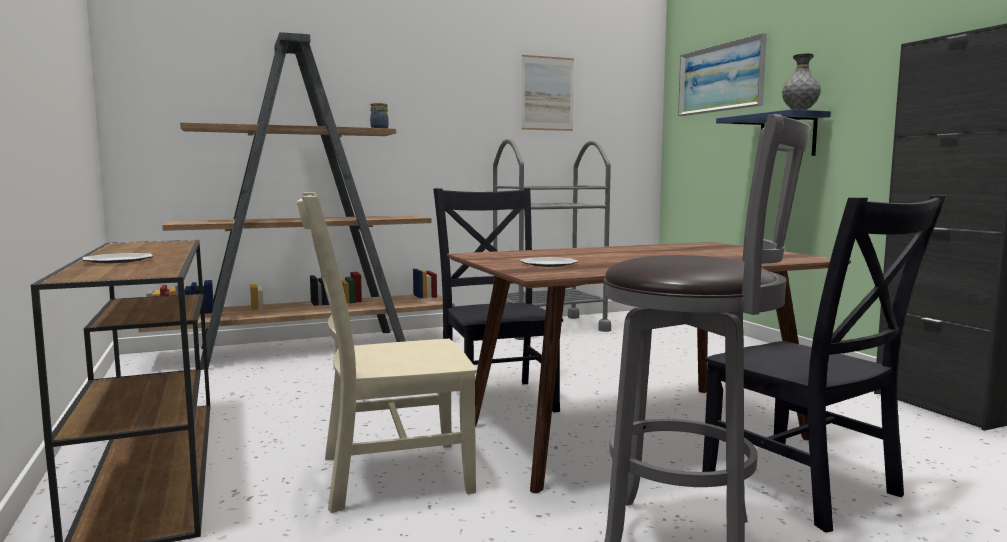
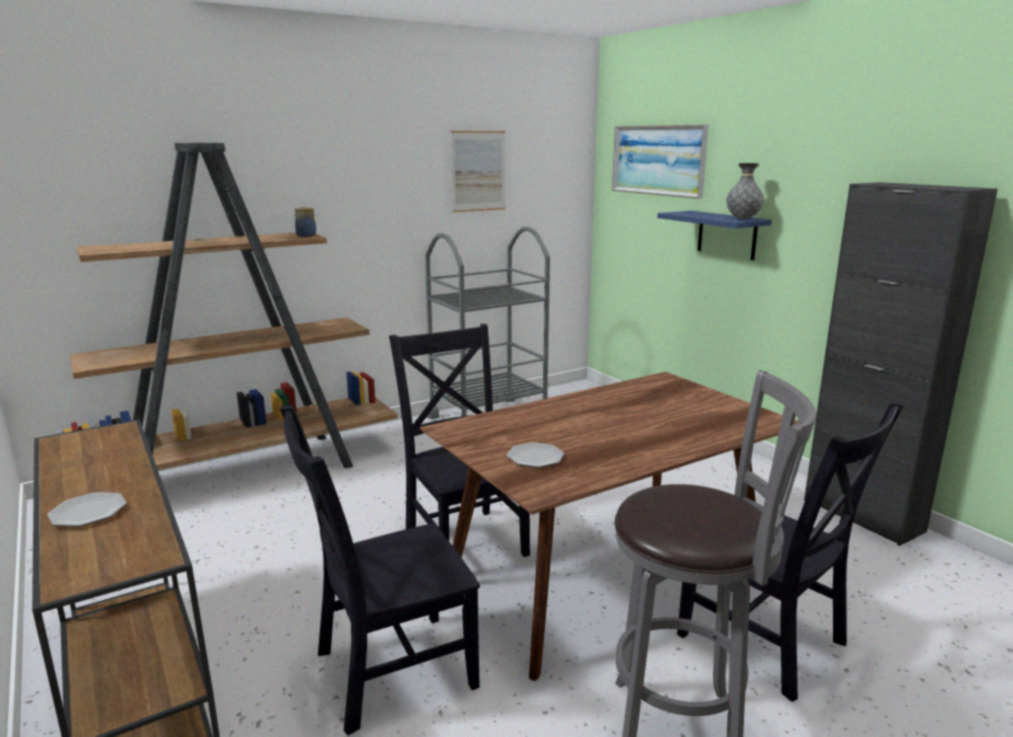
camera: 10 degrees left, 10 degrees up
(388, 475) = (388, 671): beige chair -> black chair

